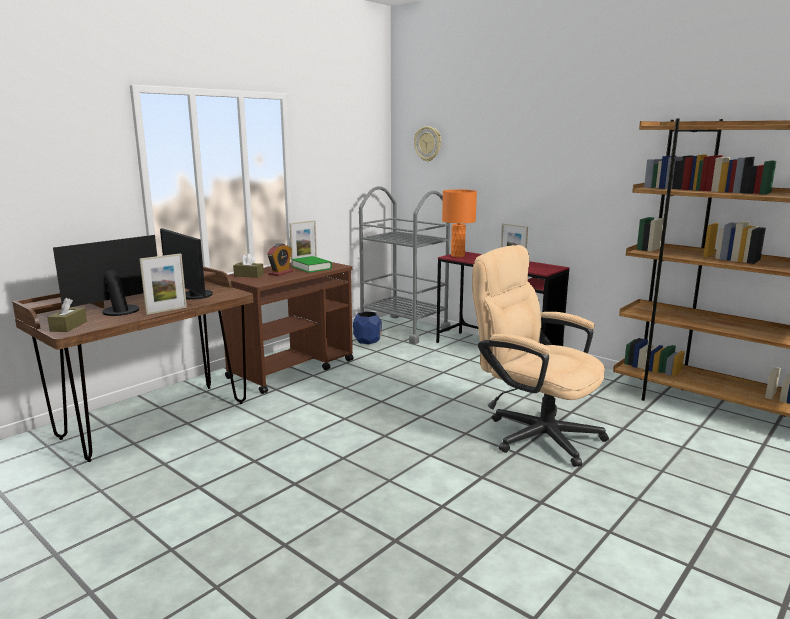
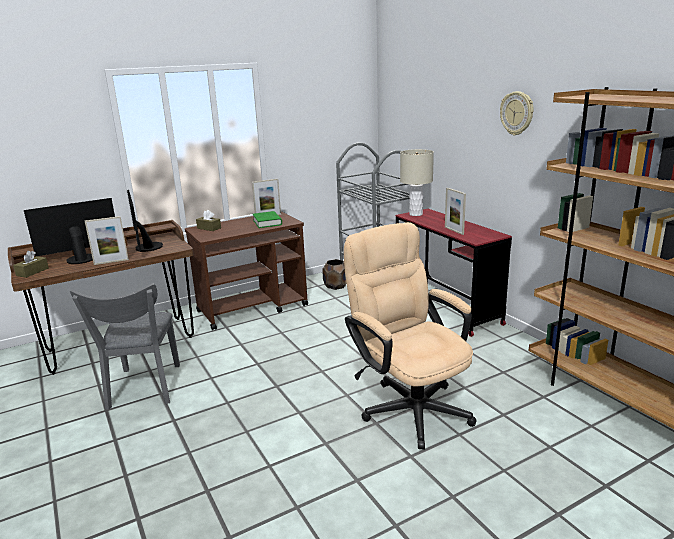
camera: 20 degrees right, 5 degrees up
(229, 460) = (143, 389): none -> grey chair
(280, 273) = (236, 227): alarm clock -> none
(367, 340) = (336, 286): blue planter -> brown planter
(428, 144) = (403, 101): wall clock -> wall clock (517, 113)
(457, 255) = (416, 214): orange table lamp -> beige table lamp

